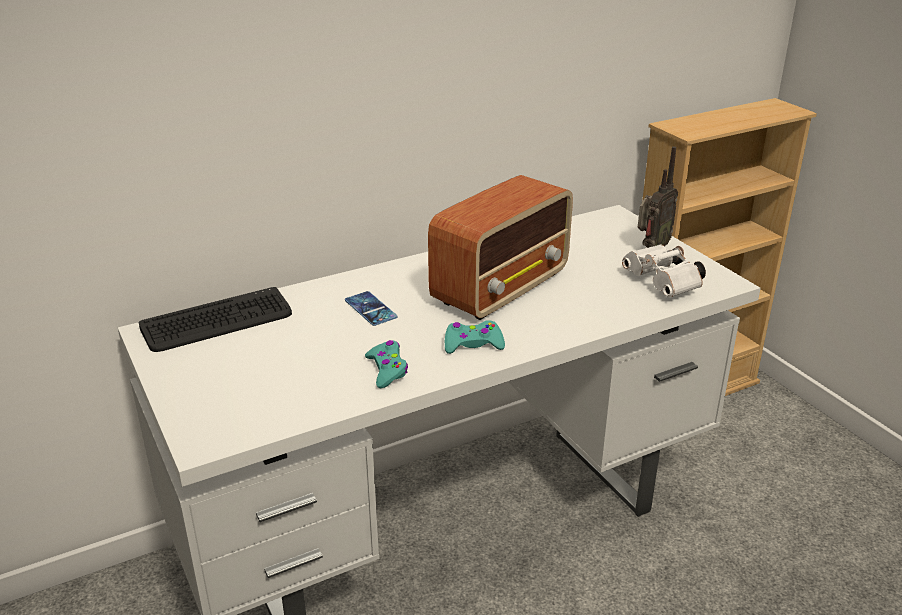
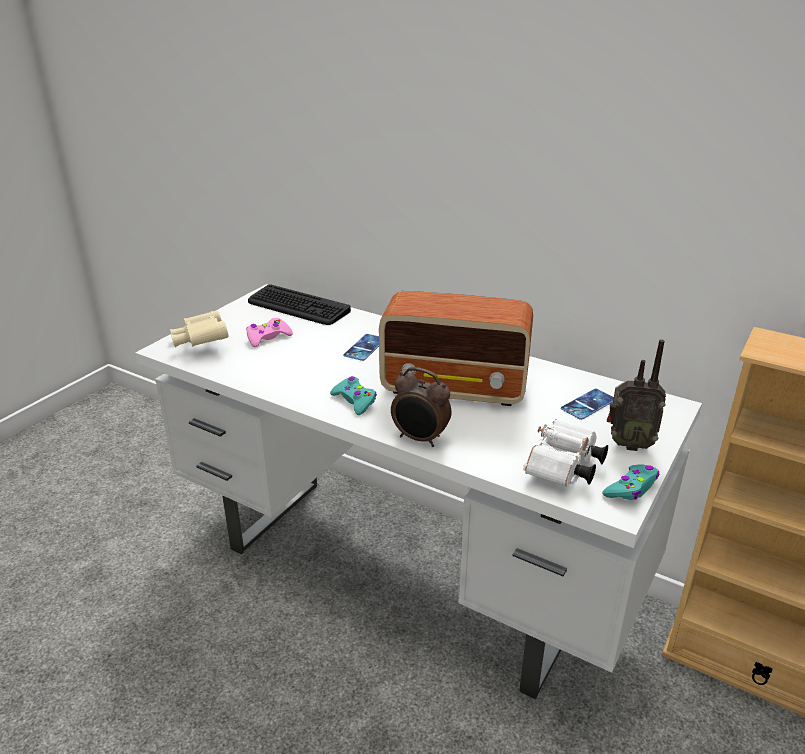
camera: 60 degrees right, 0 degrees up
(221, 410) = (201, 342): none -> beige binoculars
(271, 360) = (268, 337): none -> pink game controller
(387, 370) = (290, 379): turquoise game controller -> turquoise game controller (631, 488)
(571, 330) = (420, 439): none -> alarm clock
(583, 243) = (588, 404): none -> phone

